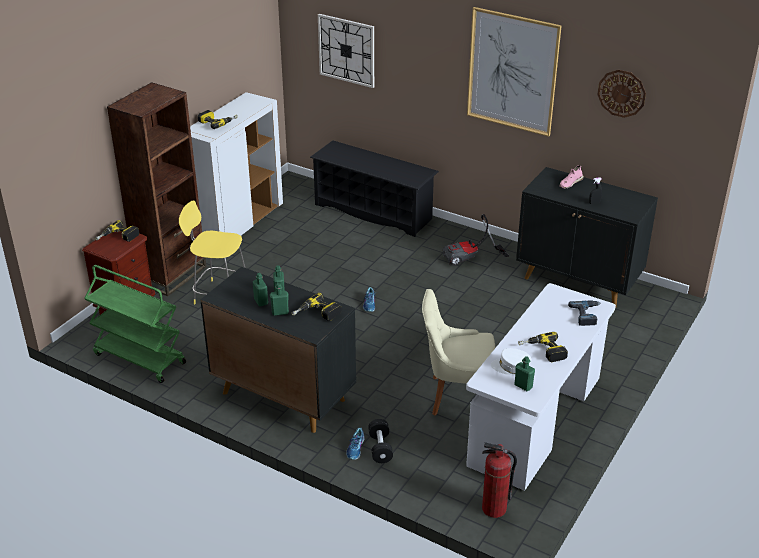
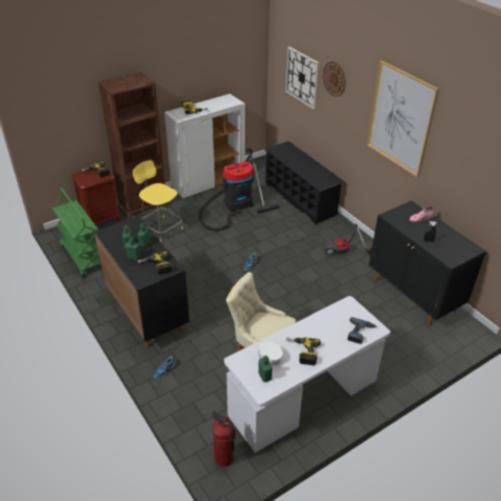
camera: 25 degrees right, 5 degrees up
(296, 241) = (235, 205): none -> vacuum cleaner
(380, 448) = (180, 376): black dumbbell -> none
(621, 93) = (474, 157): wall clock -> wall clock (334, 79)

